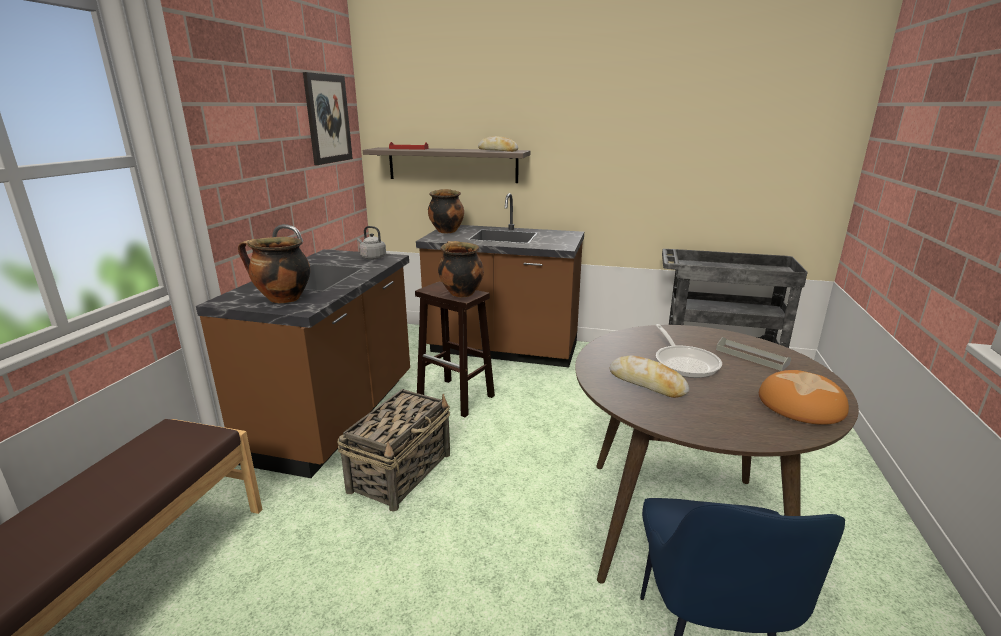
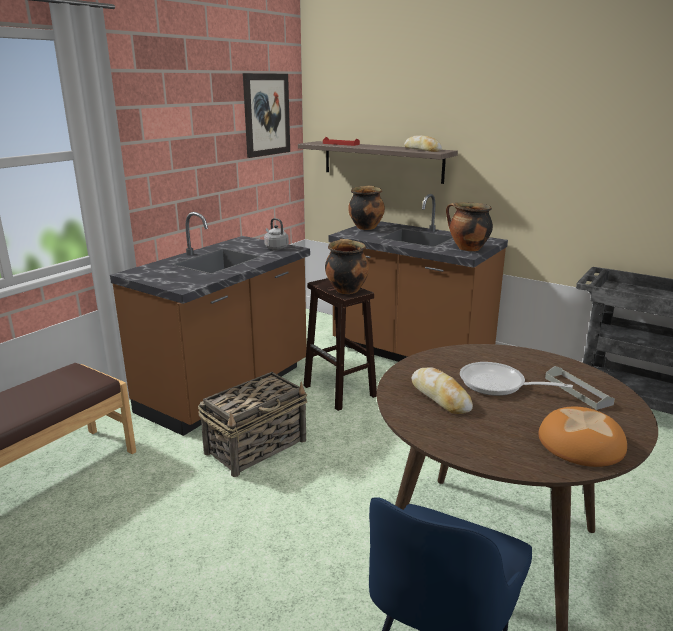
camera: 20 degrees right, 0 degrees up
(282, 299) = (174, 277): cooking pot -> cooking pot (467, 249)
(684, 362) = (498, 384): frying pan -> frying pan turned 105 degrees clockwise

